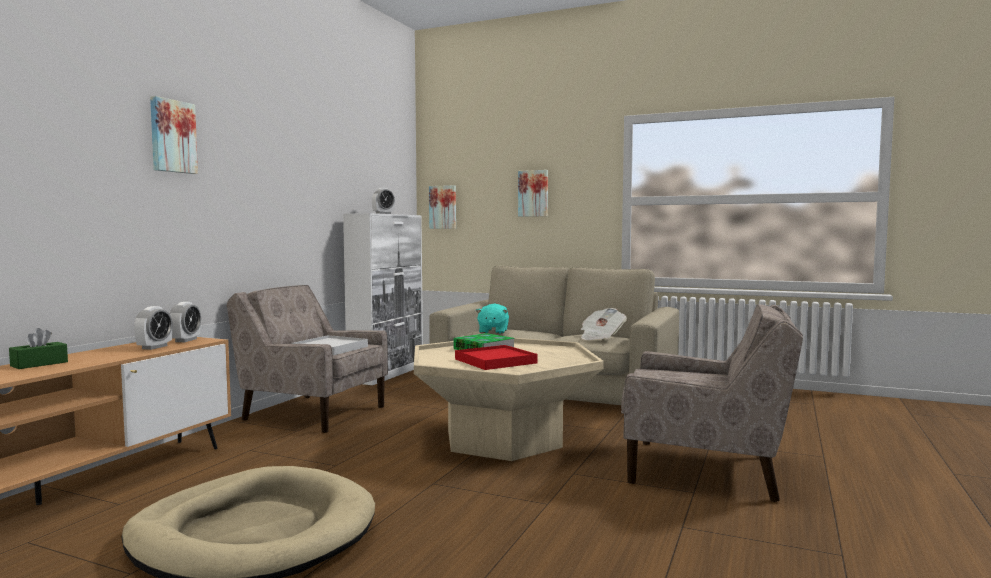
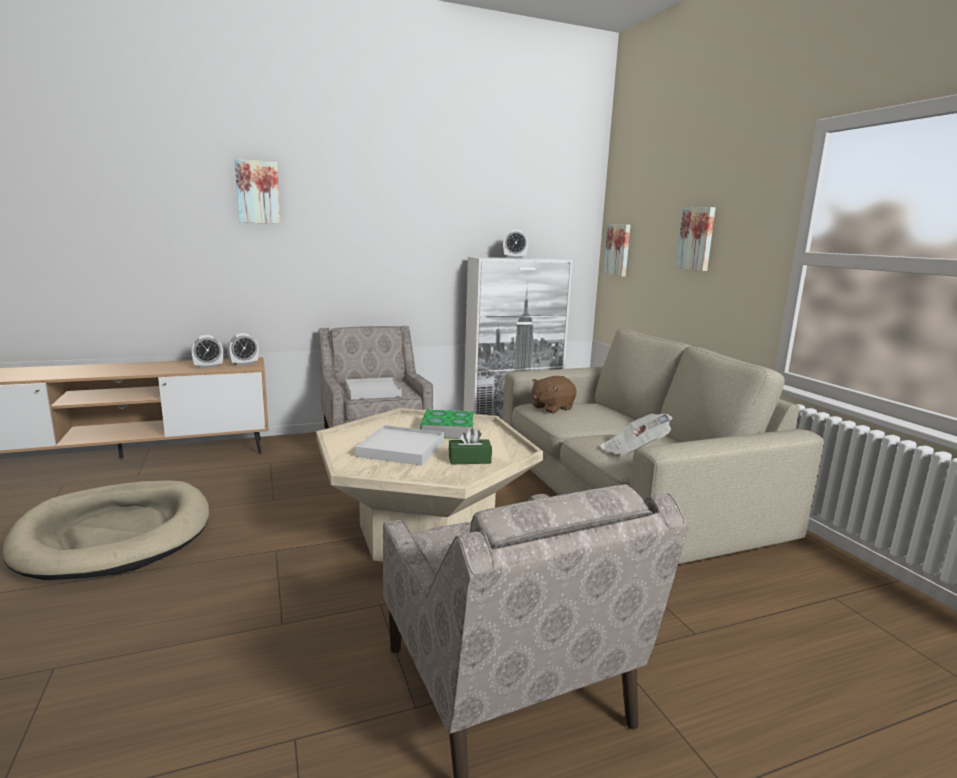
camera: 45 degrees right, 10 degrees up
(39, 364) = (124, 367): green tissue box -> green tissue box (469, 460)
(493, 332) = (551, 408): turquoise plush toy -> brown plush toy
(495, 361) = (401, 449): red tray -> white tray

